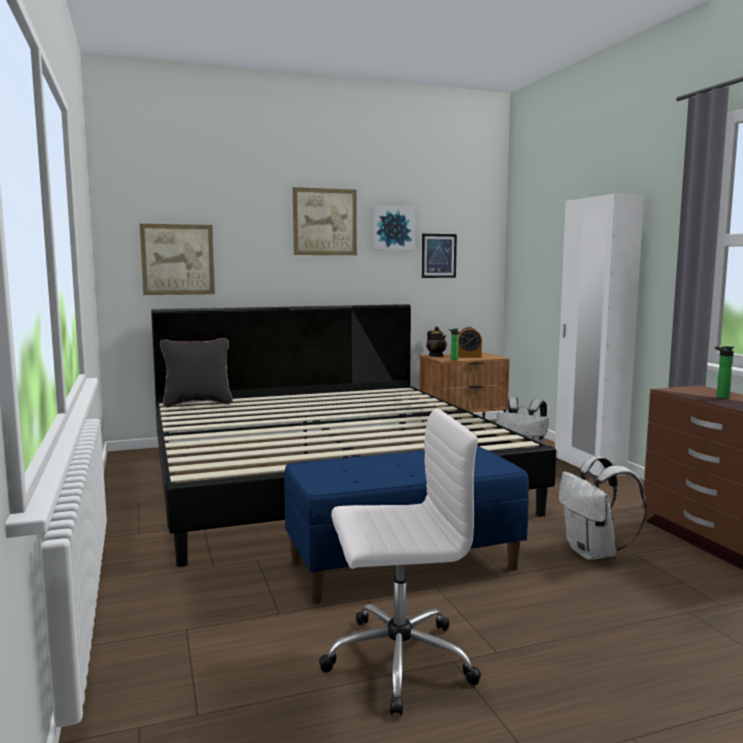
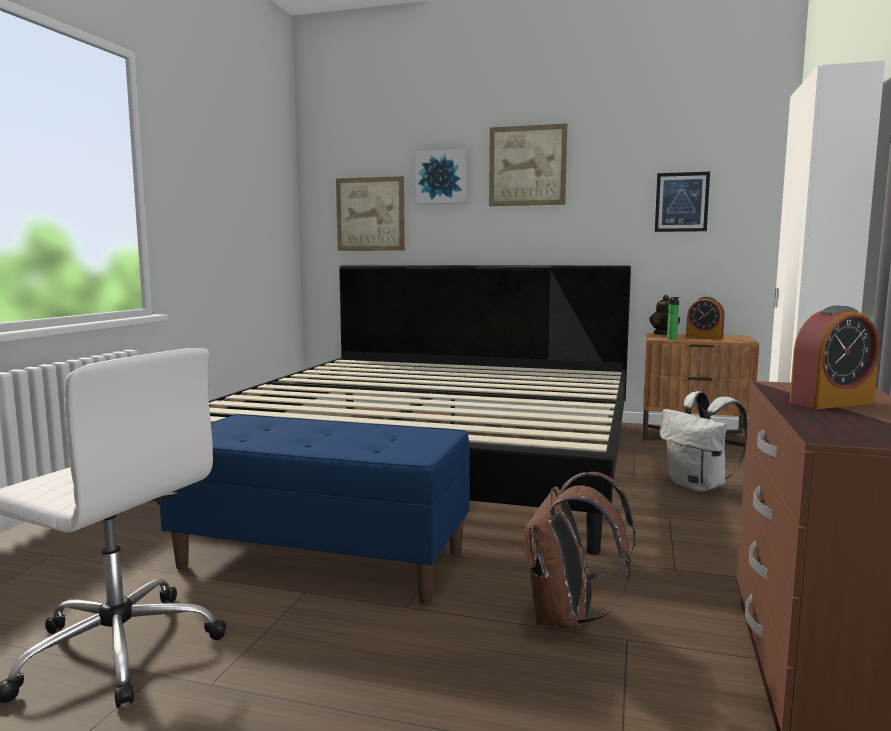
camera: 35 degrees right, 0 degrees up
(197, 403) = (366, 363): black pillow -> none
(392, 228) = (615, 169): picture -> picture (442, 177)
(594, 553) = (567, 619): white backpack -> brown backpack
(720, 397) = (831, 403): bottle -> alarm clock

